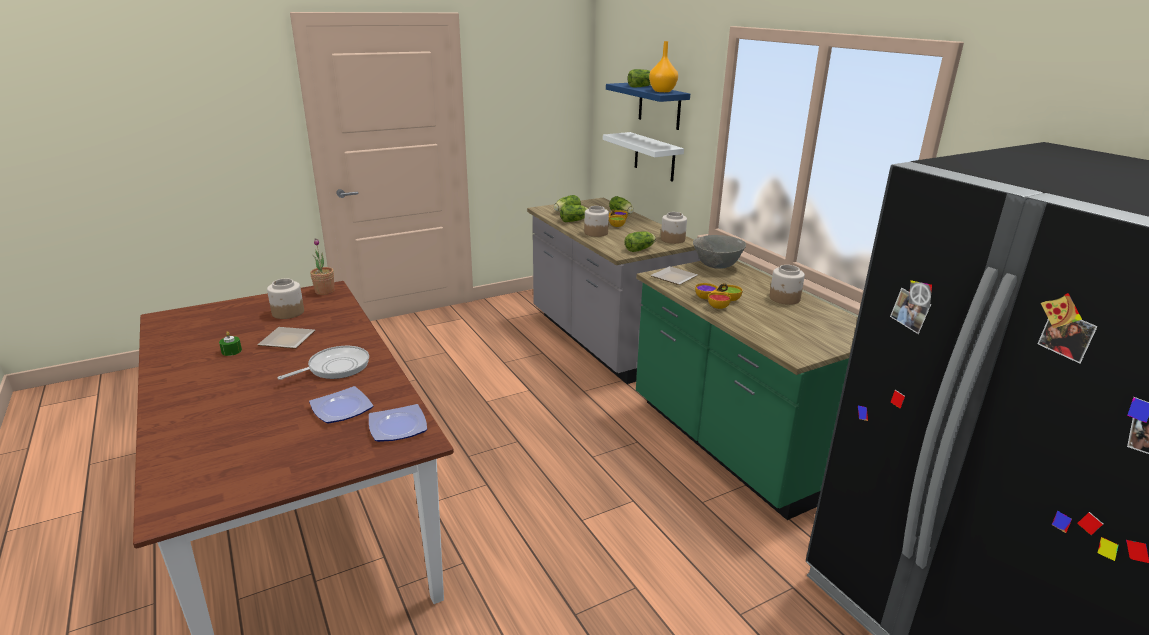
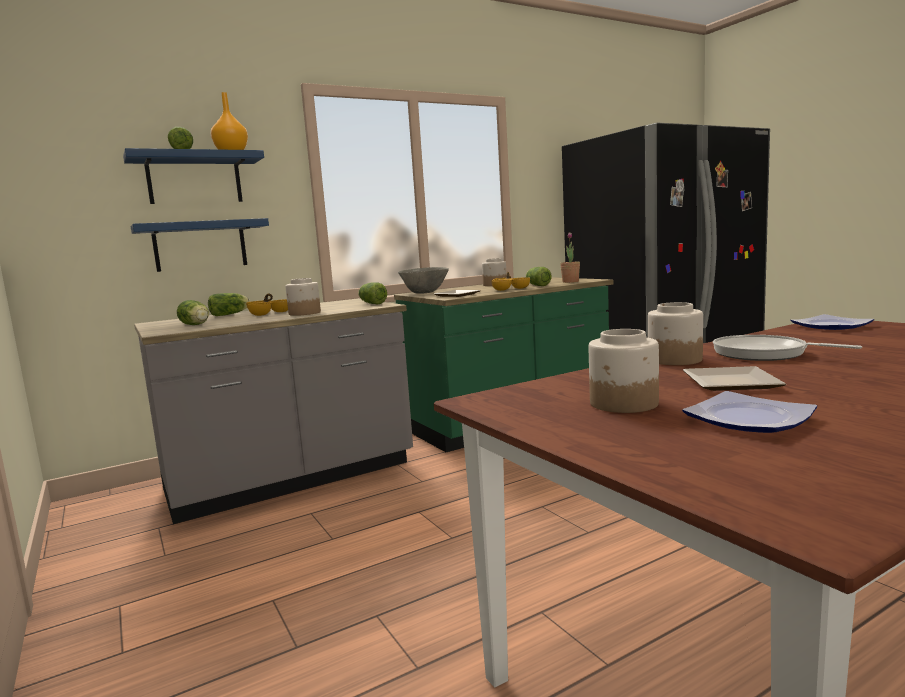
camera: 90 degrees left, 15 degrees down
(231, 351) = (828, 402): green candle -> none
(324, 291) = (501, 401): potted plant -> potted plant (570, 282)
(343, 409) = (842, 339): plate -> plate (747, 419)
(575, 220) = (243, 320): lettuce -> lettuce (537, 285)
(654, 157) = (200, 245): white shelf -> blue shelf
(673, 239) = (342, 301): jar -> jar (674, 360)

